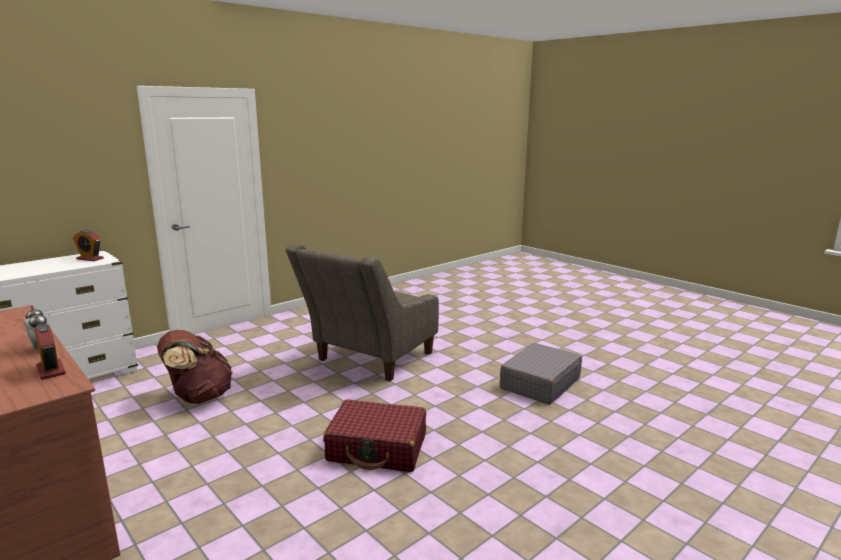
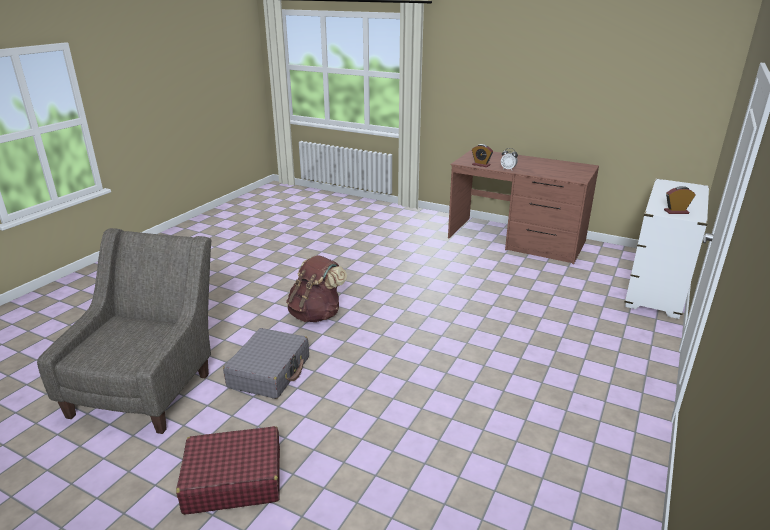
camera: 160 degrees right, 10 degrees up
(198, 397) = (539, 298): brown backpack -> brown backpack (316, 314)
(368, 361) = (454, 364): grey armchair -> grey armchair (150, 386)
(377, 448) = (379, 291): red suitcase -> red suitcase (233, 480)

